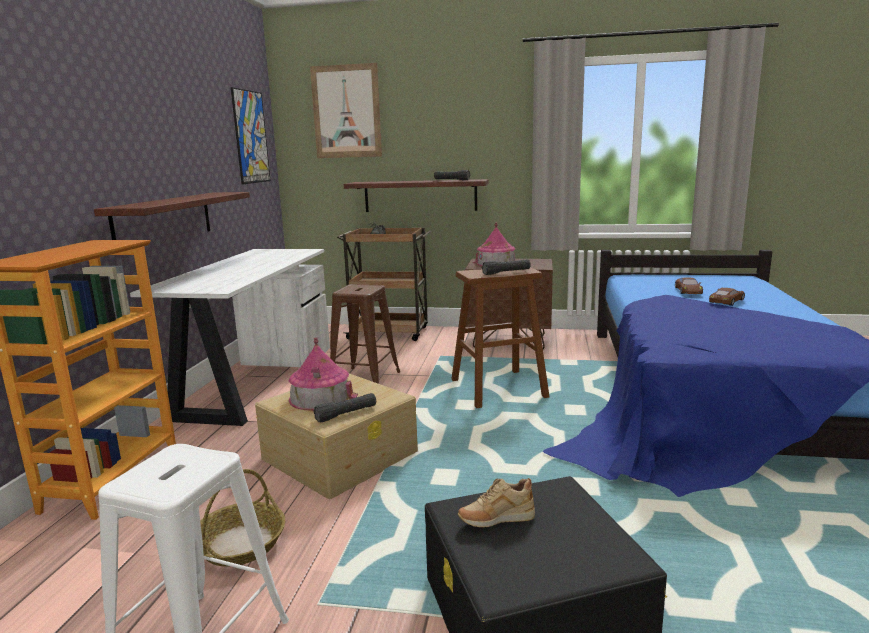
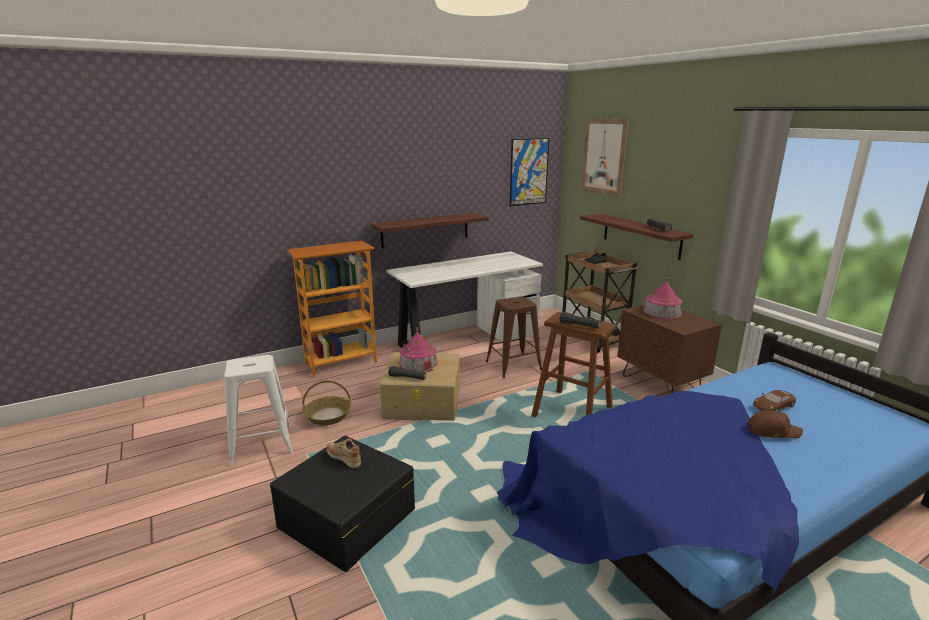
camera: 50 degrees right, 5 degrees up
(726, 301) = (772, 431): brown toy car -> brown cap

